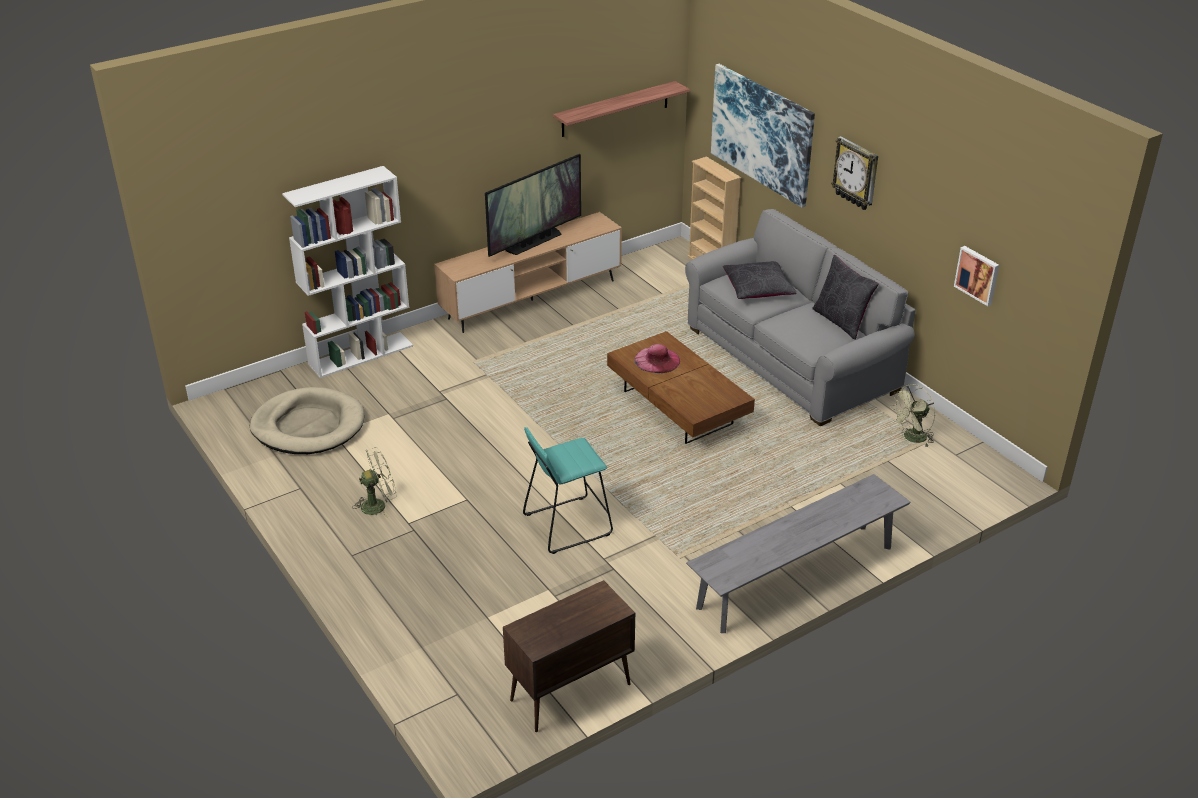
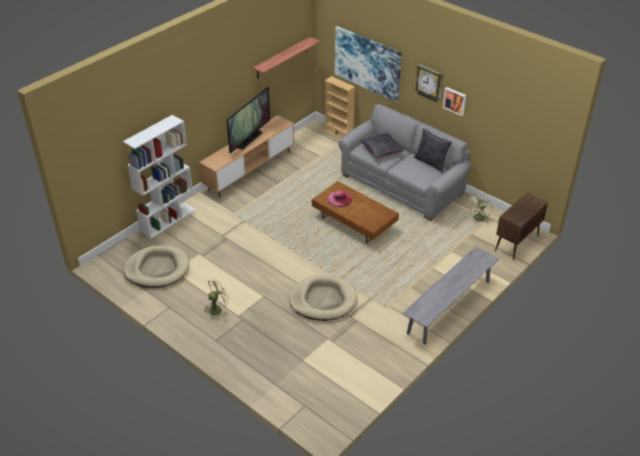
camera: 15 degrees left, 5 degrees up
(567, 524) = (323, 300): turquoise stool -> beige dog bed
(569, 693) = (361, 392): brown cabinet -> brown cabinet (516, 243)
(978, 275) = (506, 132): picture -> picture (455, 100)

